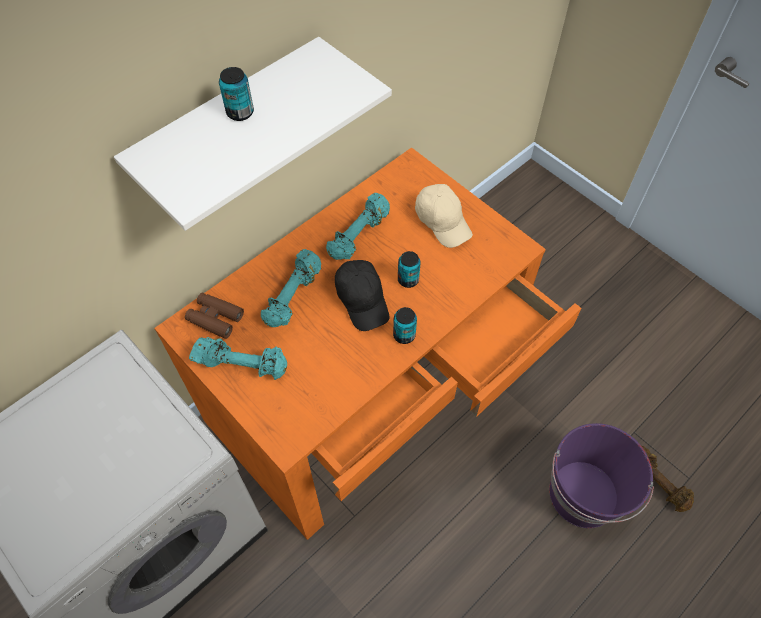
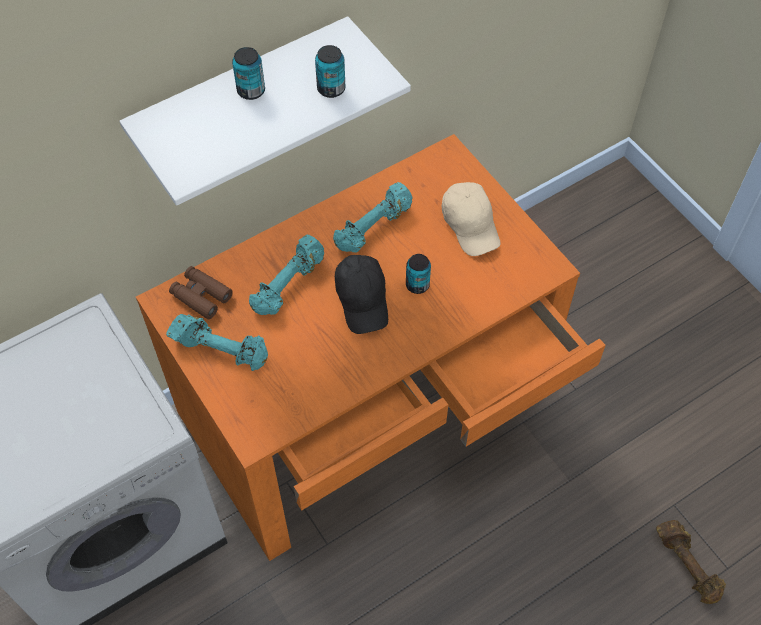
camera: 10 degrees right, 0 degrees up
(404, 335) = (400, 345): can -> can (331, 89)
(583, 495) = (596, 566): purple bucket -> none

